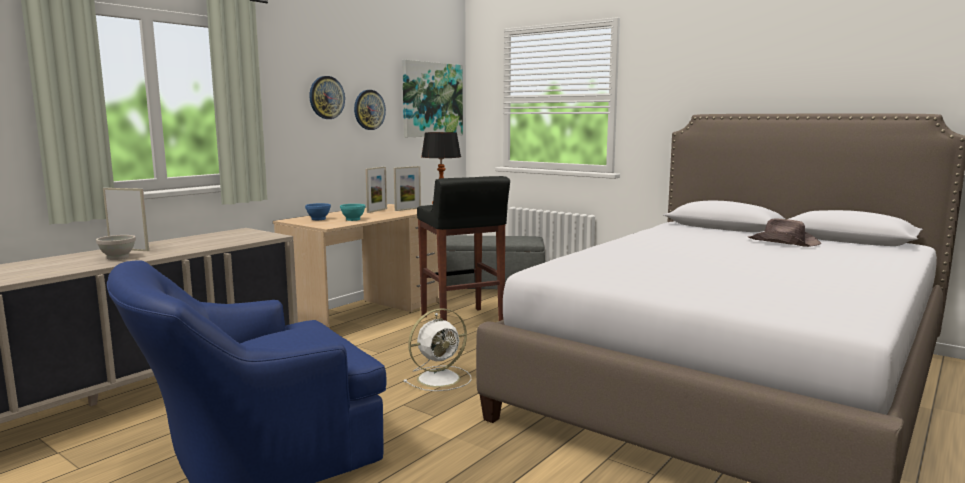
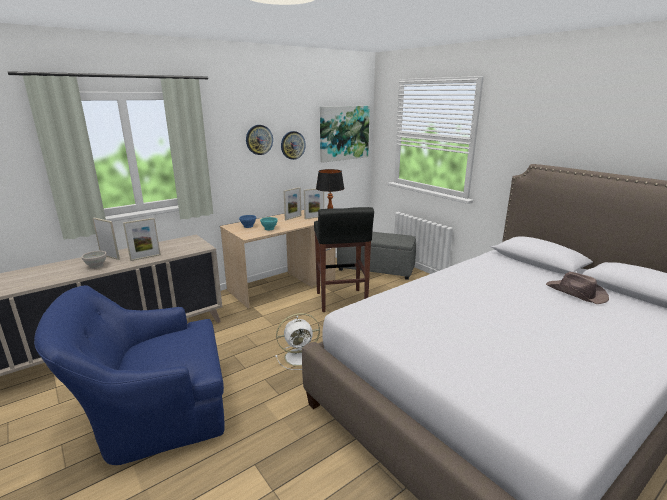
camera: 15 degrees right, 10 degrees up
(191, 247) = (145, 257): none -> picture frame

